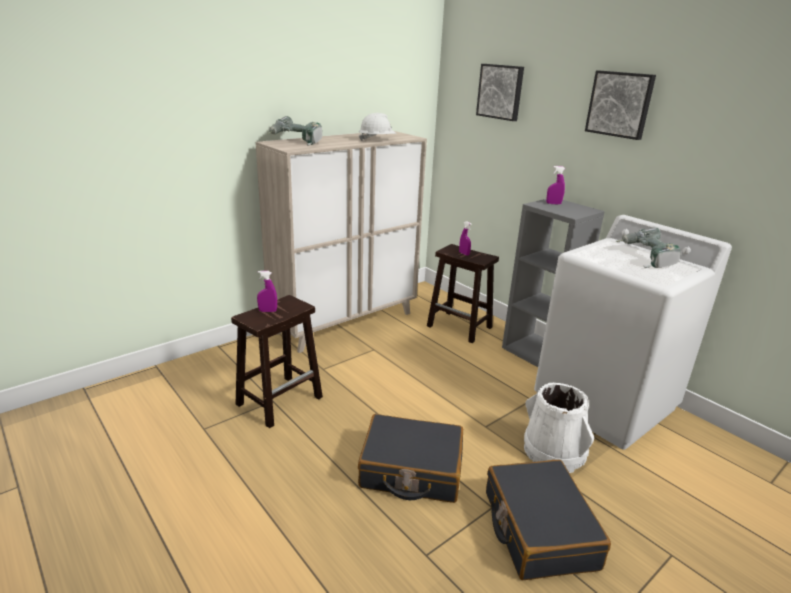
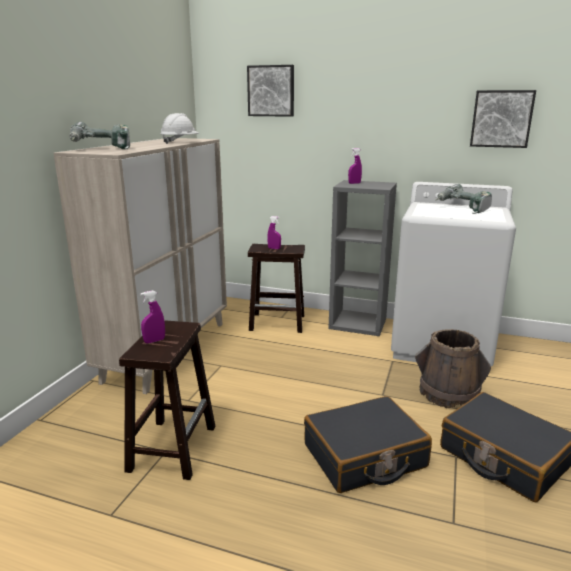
camera: 30 degrees left, 5 degrees down
(553, 451) = (448, 393): white bucket -> brown bucket
(620, 104) = (396, 88): picture -> picture (501, 119)

